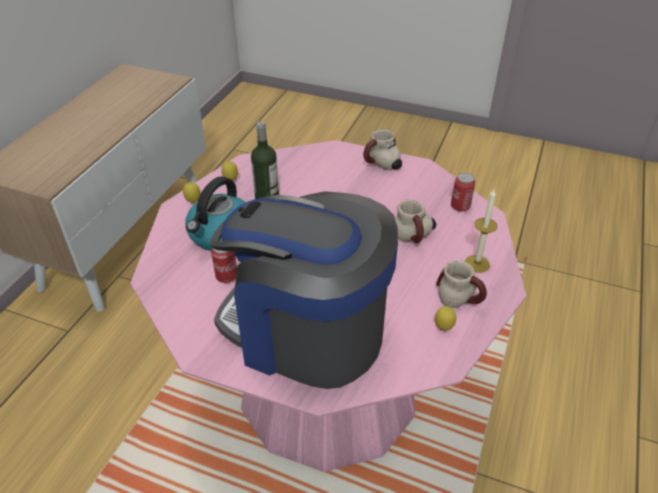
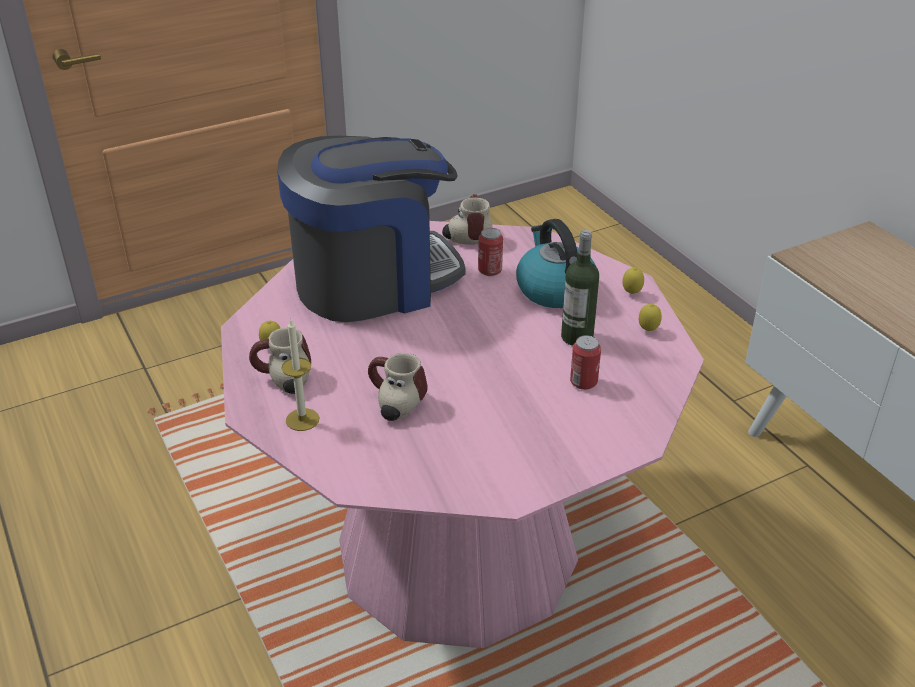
camera: 130 degrees right, 5 degrees down
(381, 165) = (552, 461): mug -> mug (467, 235)
(460, 206) = (394, 473): can -> can (583, 382)

